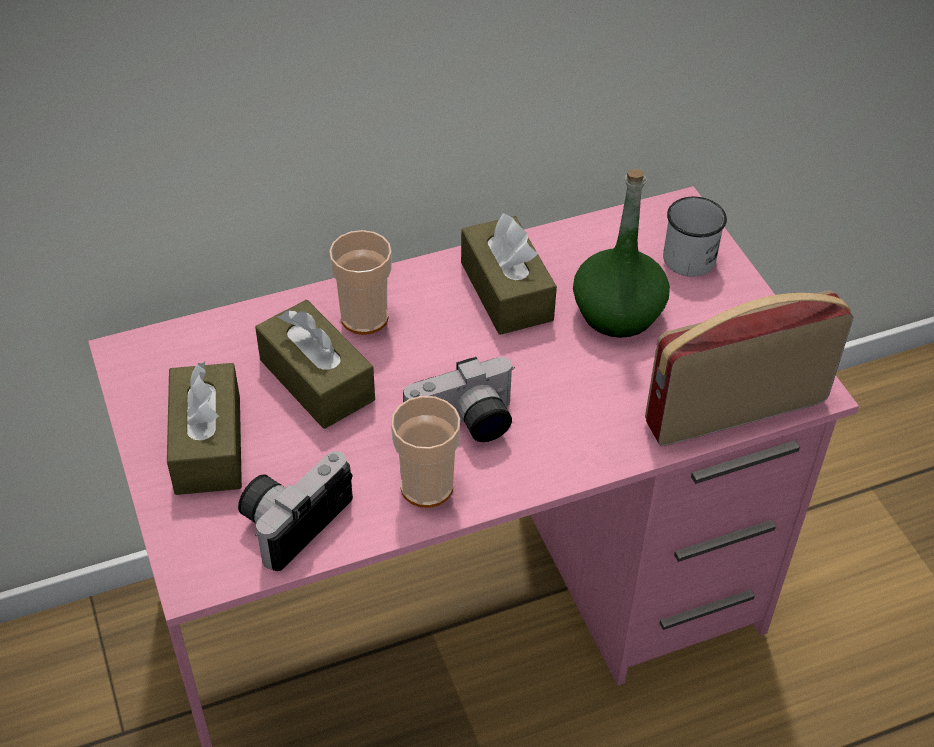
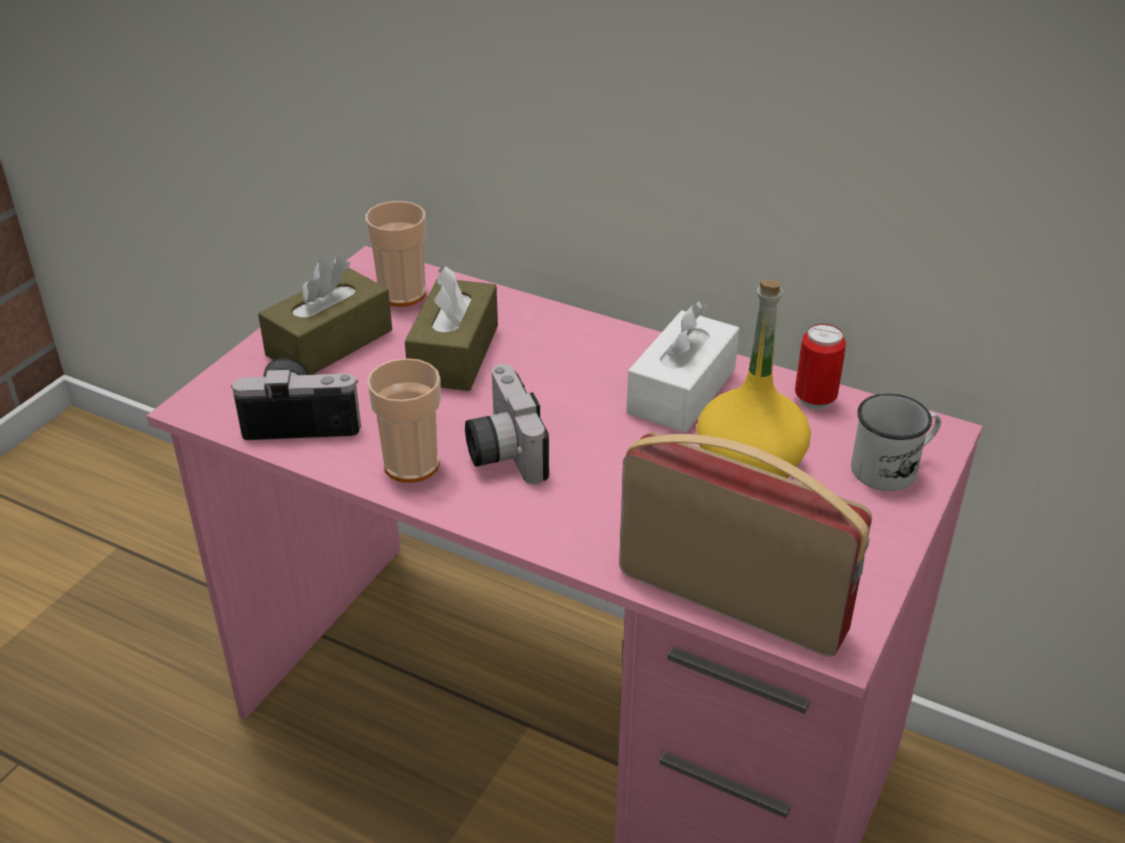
camera: 50 degrees right, 10 degrees down
(364, 317) = (549, 340): cup -> cup (402, 294)
(465, 426) = (501, 450): camera -> camera turned 45 degrees clockwise
(506, 291) = (681, 391): brown tissue box -> white tissue box
(588, 236) = (815, 399): none -> can
(617, 312) = (749, 463): green bottle -> yellow bottle

